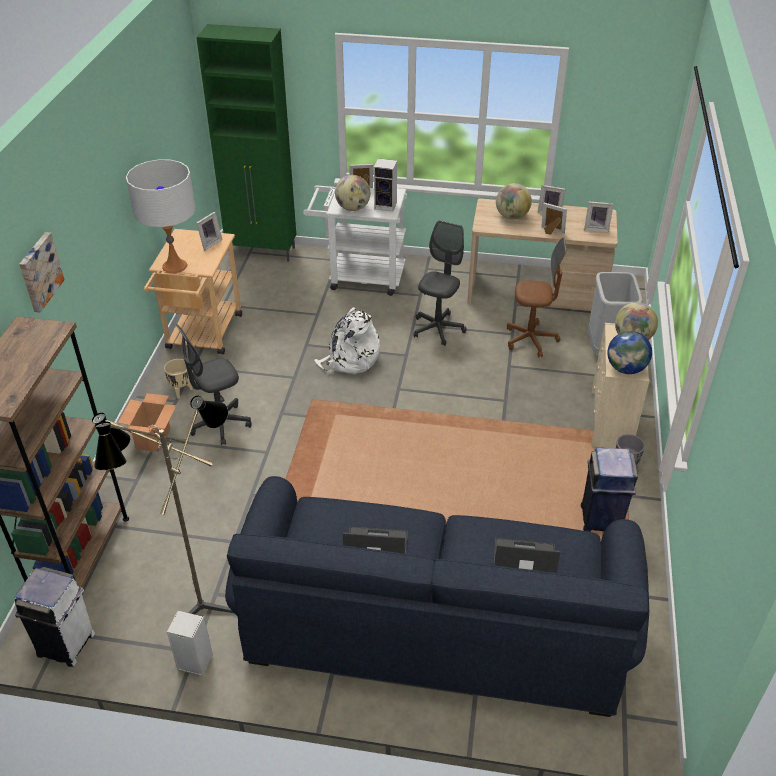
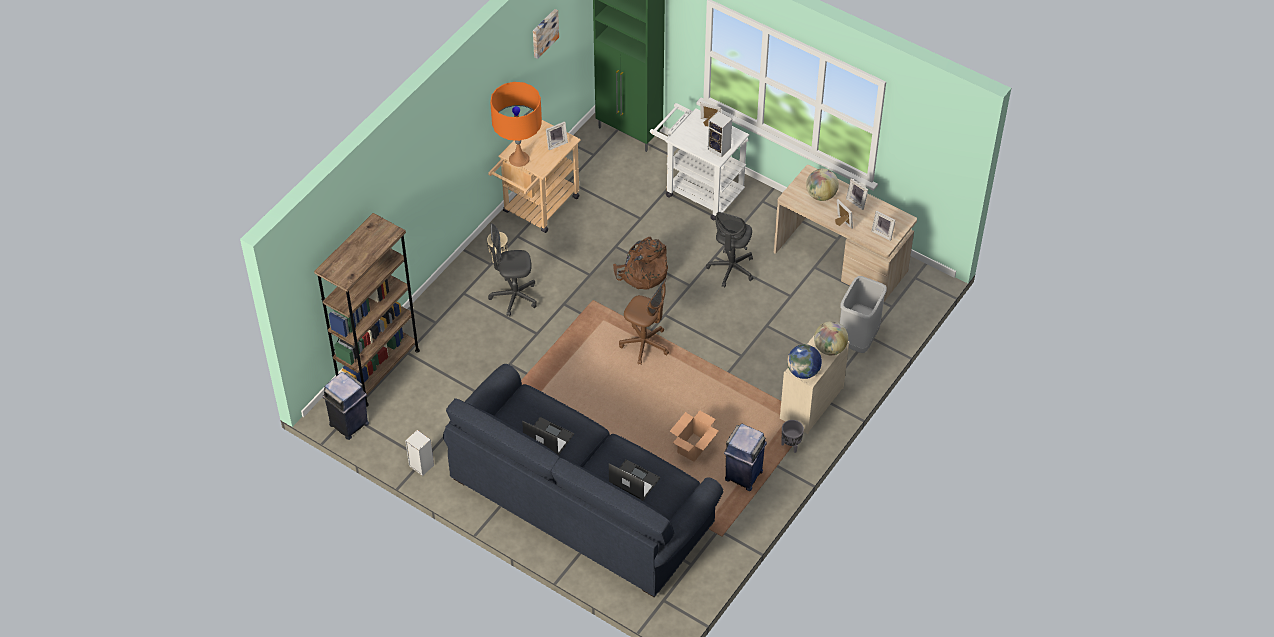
camera: 25 degrees right, 10 degrees up
(39, 271) = (397, 179): picture -> picture (544, 33)
(67, 645) = (349, 424): white trash can -> blue trash can
(153, 438) = (461, 292): cardboard box -> cardboard box (693, 447)
(174, 266) = (519, 159): white table lamp -> orange table lamp
(195, 604) = (437, 428): floor lamp -> none
(350, 360) = (642, 274): white backpack -> brown backpack
(353, 208) = (690, 142): globe -> none
(438, 329) = (731, 269): grey office chair -> grey office chair turned 150 degrees clockwise
(531, 340) = (802, 307): brown office chair -> brown office chair (644, 344)

